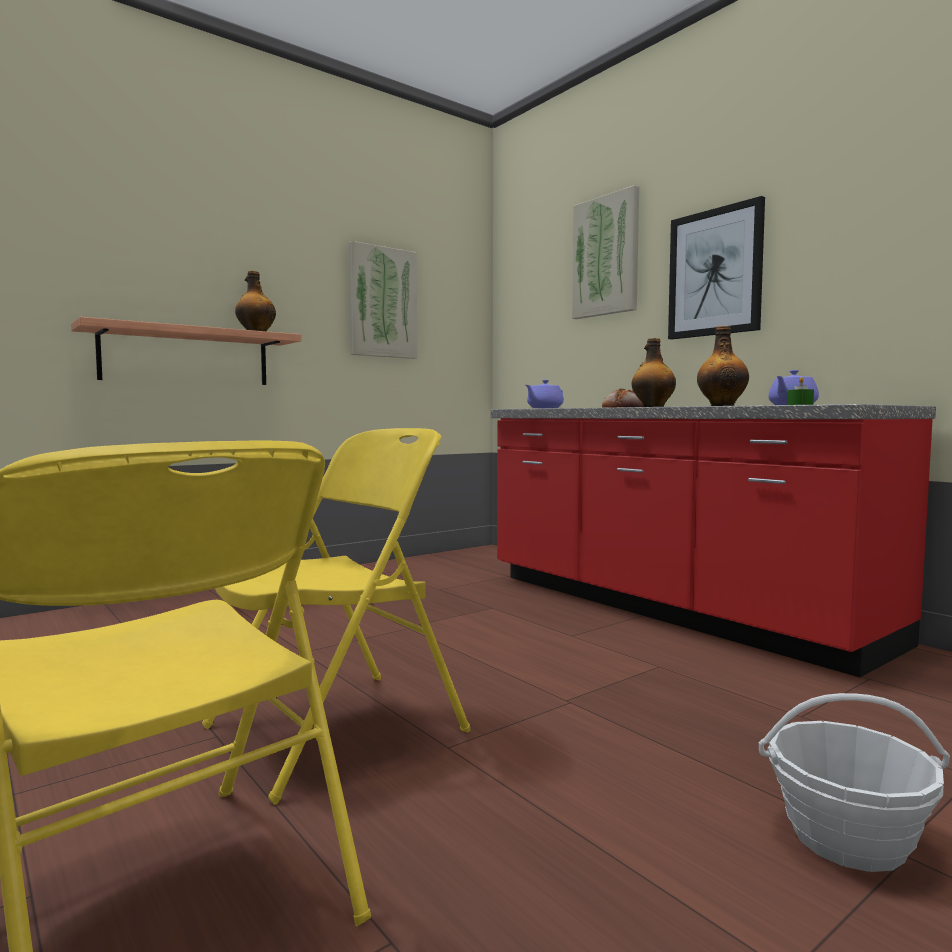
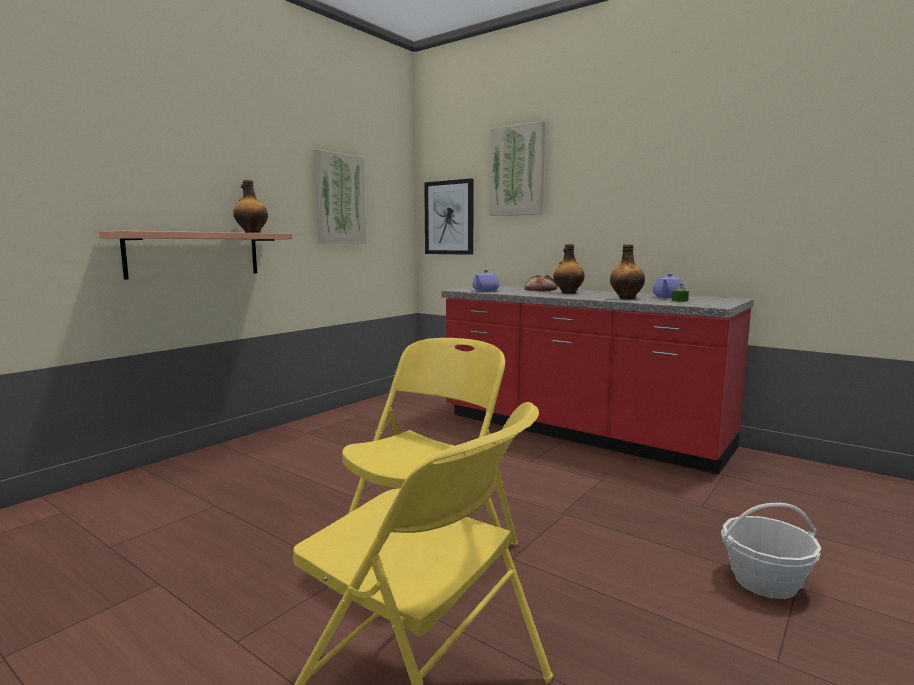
camera: 15 degrees left, 5 degrees up
(715, 273) = (604, 194): picture -> picture (449, 217)

